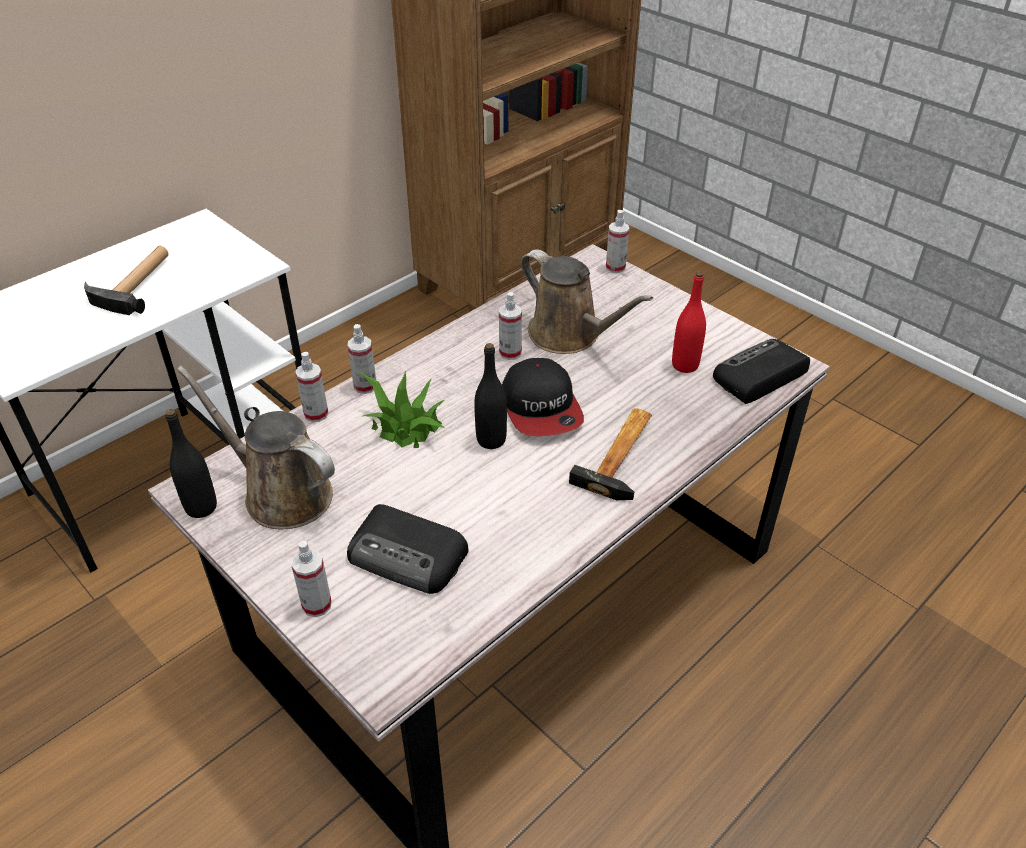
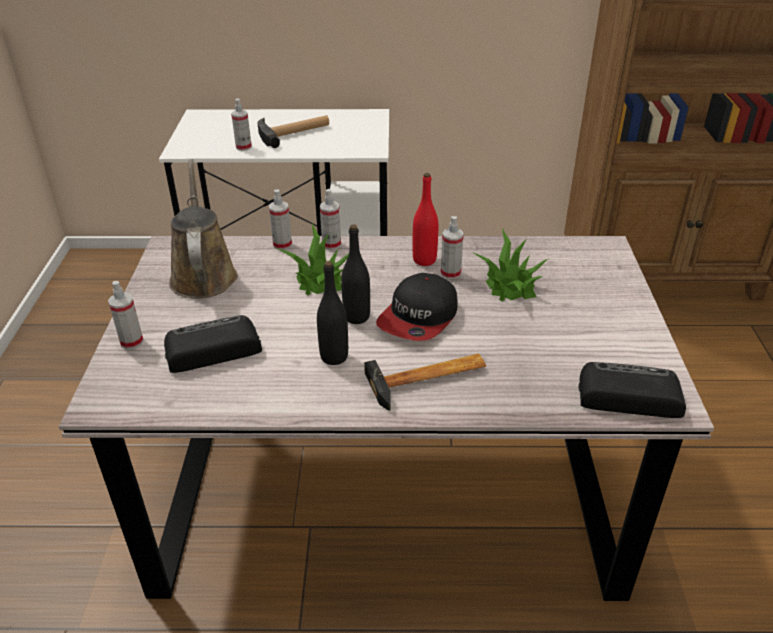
camera: 45 degrees right, 5 degrees down
(201, 507) = (159, 258): black bottle -> black bottle (334, 357)
(409, 556) = (211, 349): radio -> radio turned 90 degrees clockwise
(569, 335) = (510, 284): brown watering can -> potted plant
(615, 267) = (619, 259): spray bottle -> spray bottle (243, 147)
(685, 365) = (573, 352): red bottle -> red bottle (424, 260)

